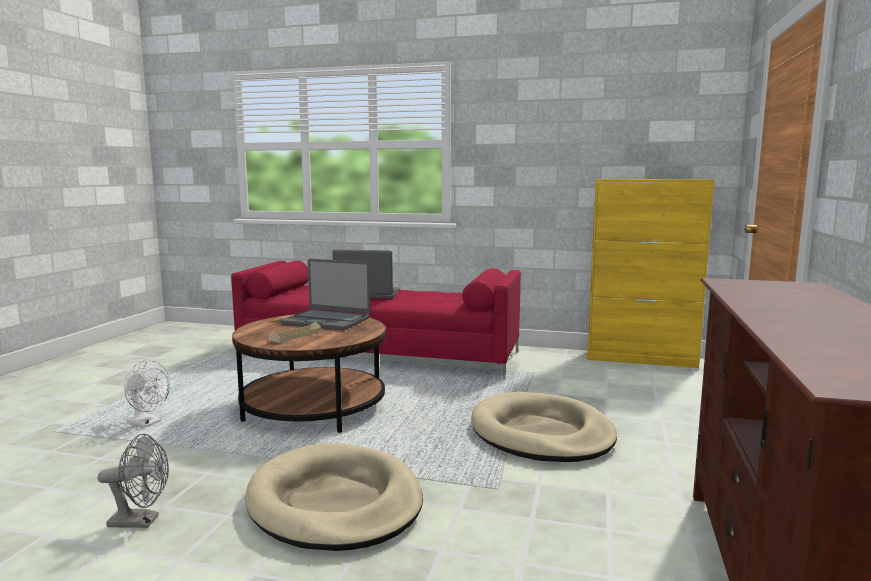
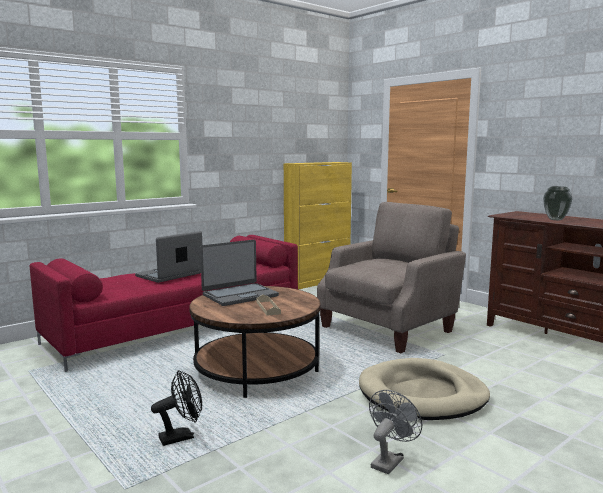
camera: 55 degrees left, 0 degrees up
(147, 422) = (181, 436): white fan -> black fan
(541, 434) = (389, 328): beige dog bed -> beige armchair
(769, 302) = (555, 219): none -> vase

